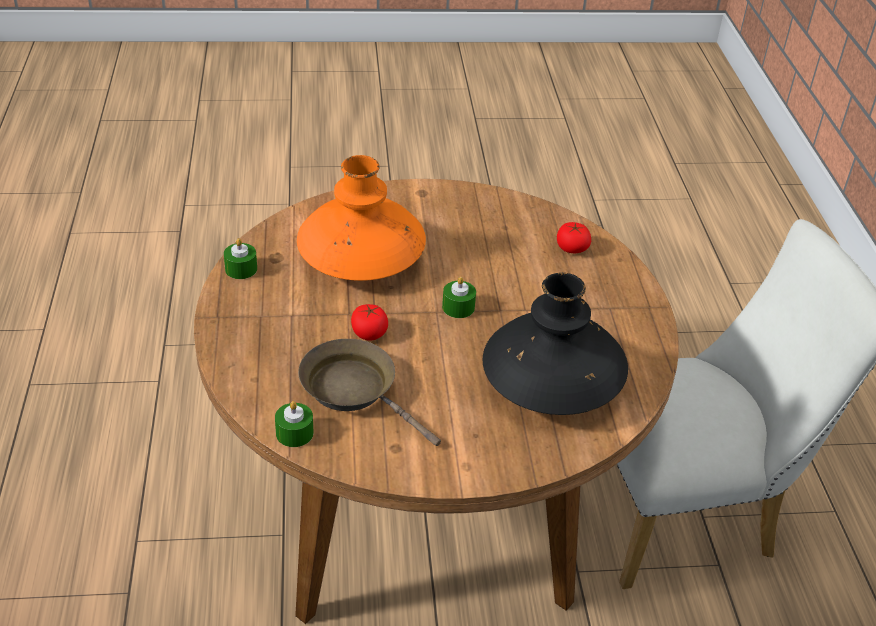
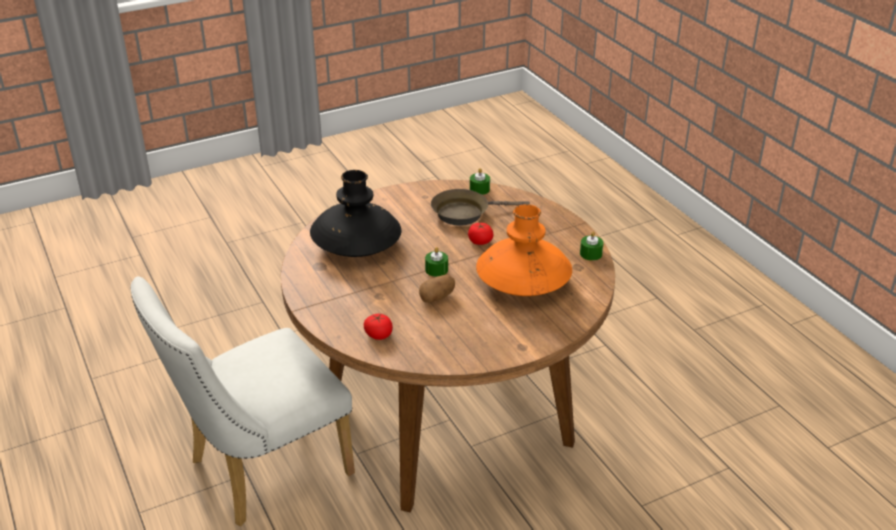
camera: 160 degrees right, 5 degrees down
(354, 390) = (465, 213): brown frying pan -> brown frying pan turned 150 degrees clockwise
(480, 270) = (437, 297): none -> potato

